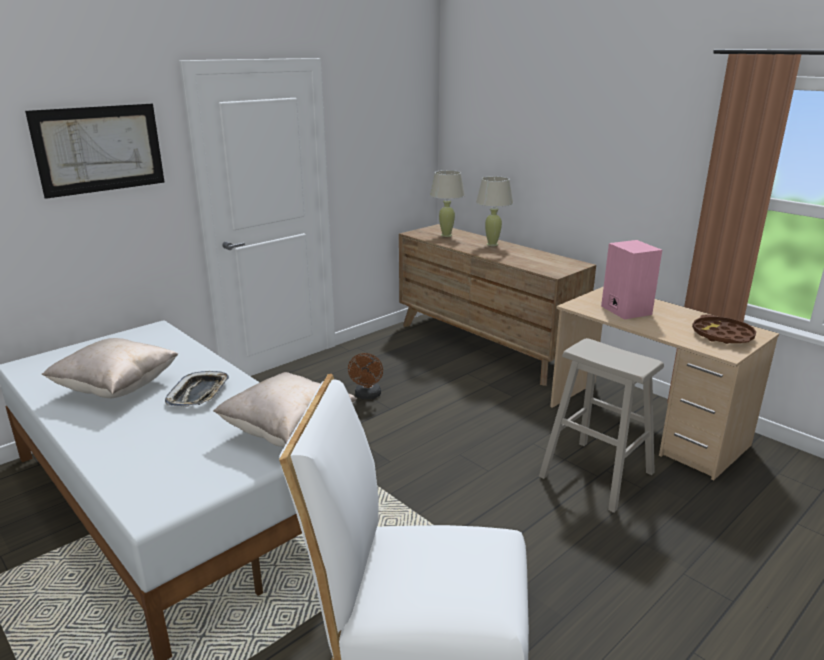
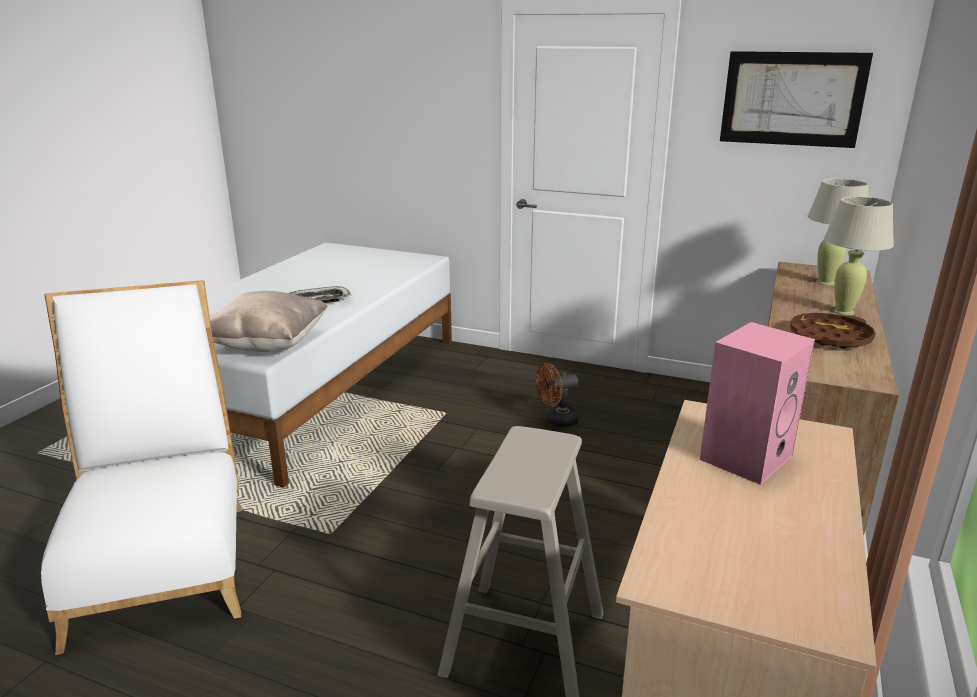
camera: 65 degrees right, 0 degrees up
(100, 149) = (418, 82): picture -> picture (792, 99)
(117, 388) = (310, 277): beige pillow -> none
(722, 335) = (750, 573): brown tray -> brown tray (829, 337)

